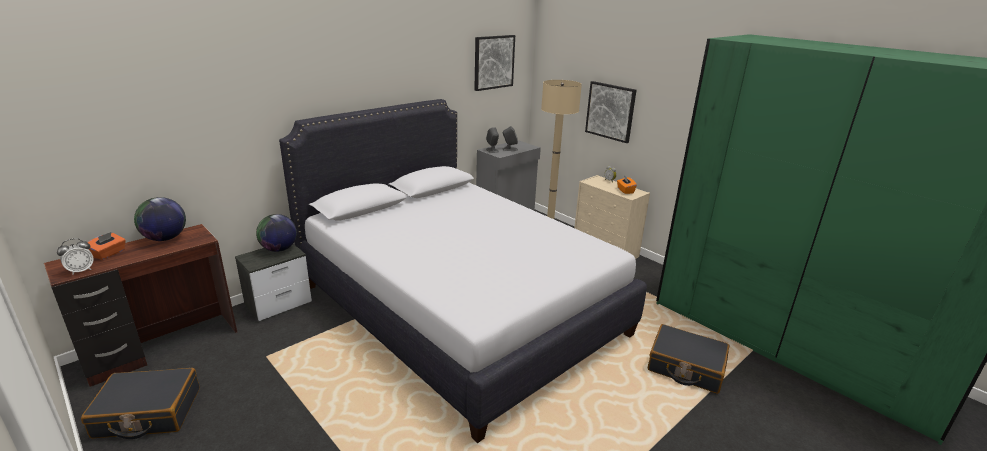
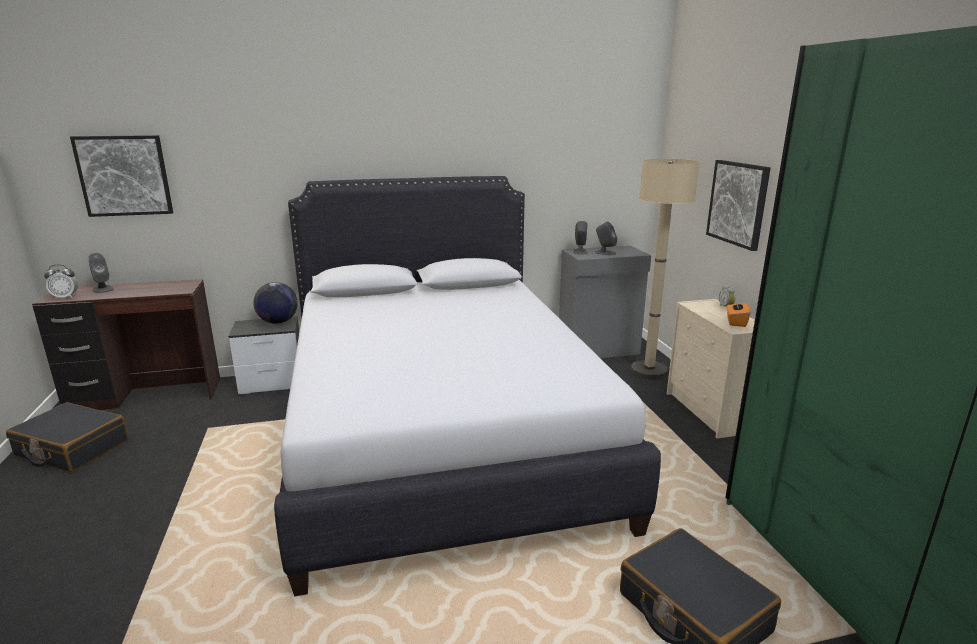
camera: 30 degrees right, 5 degrees down
(109, 253) = (103, 289): orange tissue box -> grey speaker
(165, 238) = (157, 285): globe -> none
(493, 62) = (592, 136): picture -> picture (124, 175)

